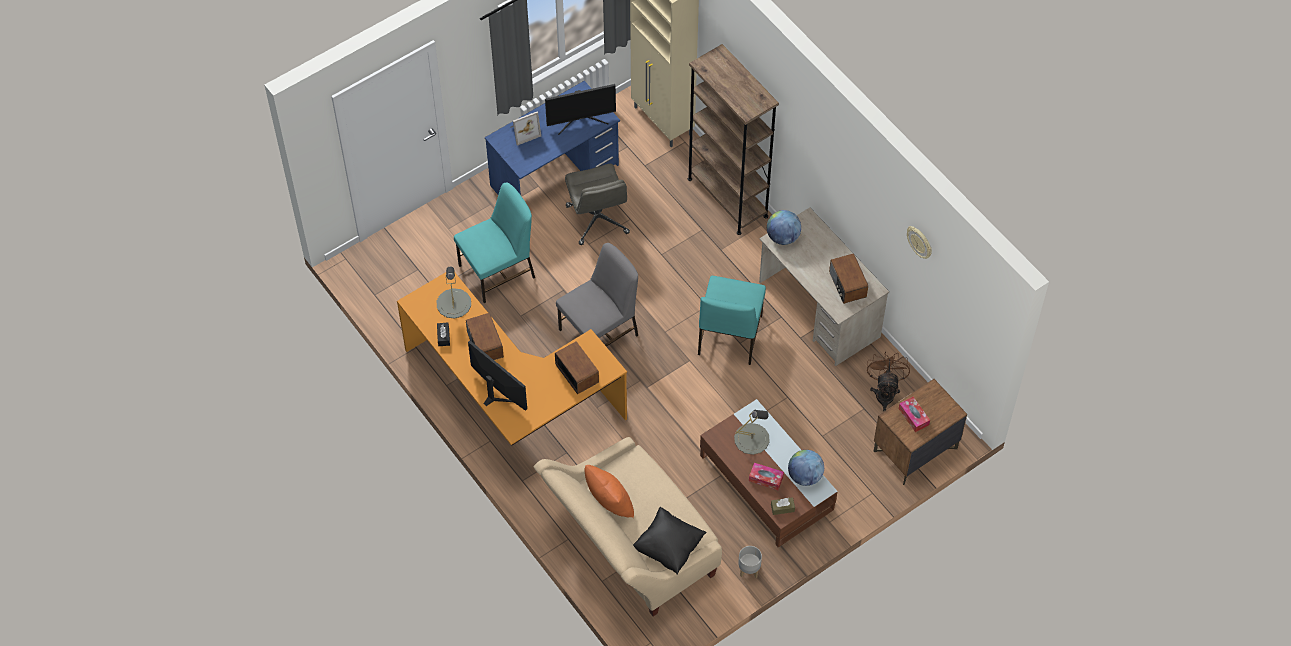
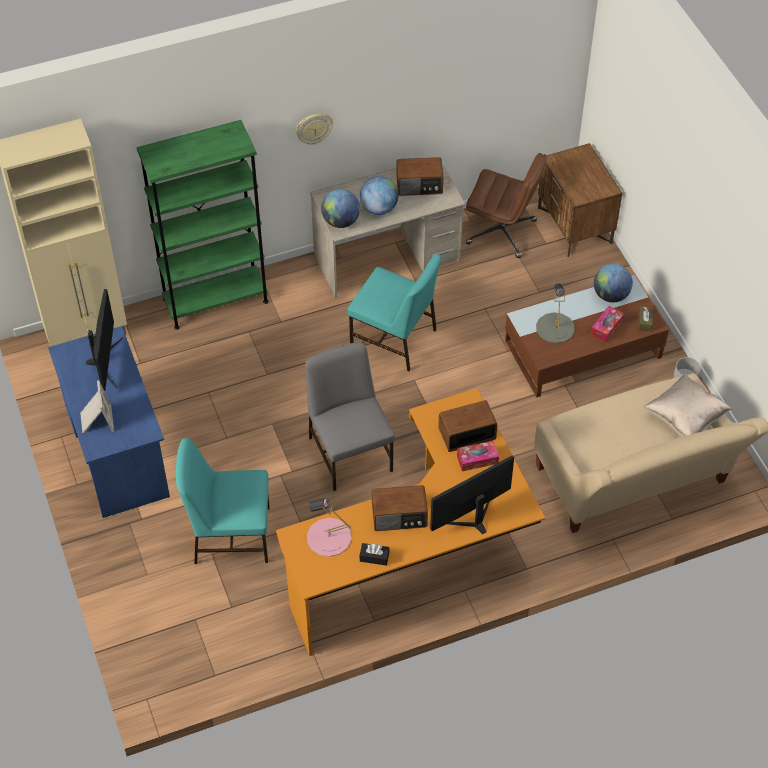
camera: 75 degrees left, 5 degrees down
(453, 303) = (328, 537): grey table lamp -> pink table lamp
(498, 271) = (230, 534): turquoise chair -> turquoise chair turned 75 degrees counterclockwise
(598, 220) = (197, 422): grey office chair -> none
(609, 503) = (619, 459): orange pillow -> none
(668, 547) = (685, 418): black pillow -> beige pillow
(727, 197) = (215, 300): brown bookcase -> green bookcase
(808, 261) = (379, 208): none -> globe
(885, 392) = (502, 232): brown fan -> brown office chair
(913, 417) = (582, 181): tissue box -> tissue box (477, 459)
(920, 242) = (467, 53): wall clock -> wall clock (314, 128)

